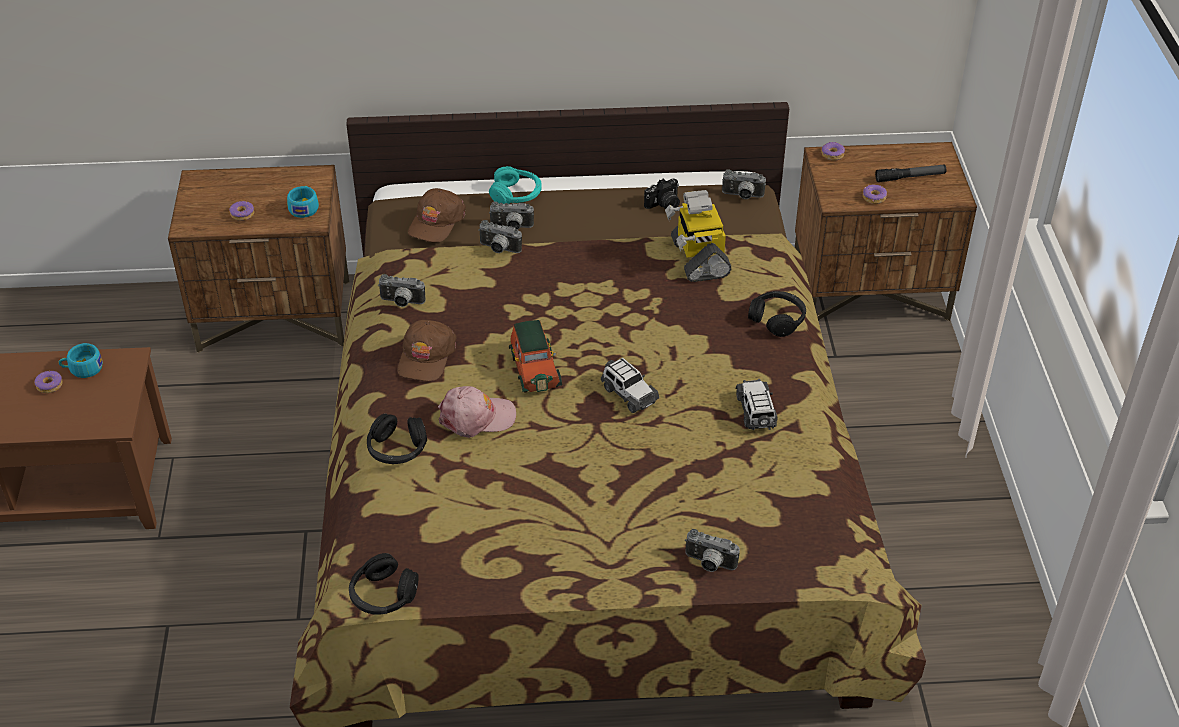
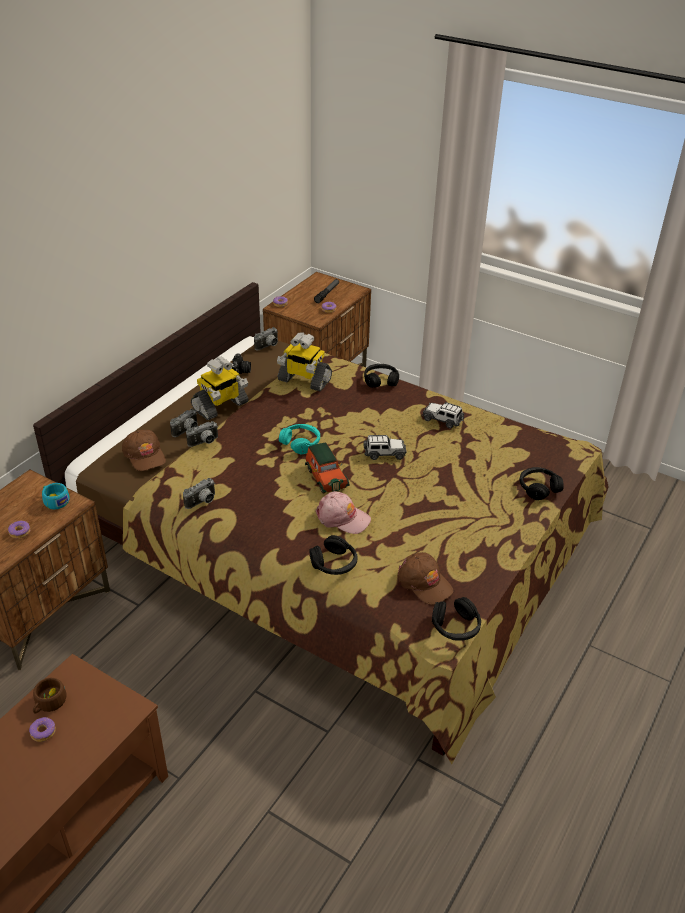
camera: 55 degrees left, 5 degrees down
(82, 369) = (48, 703): turquoise cup -> brown cup
(426, 357) = (265, 514): brown cap -> brown cap (424, 583)
(476, 417) = (342, 518): pink cap -> pink cap turned 90 degrees clockwise
(516, 194) = (159, 416): turquoise headphones -> turquoise headphones (300, 443)
(534, 368) = (325, 477): toy car -> toy car turned 45 degrees clockwise
(573, 225) = (220, 406): none -> toy robot
(709, 564) = (538, 488): camera -> black headphones

